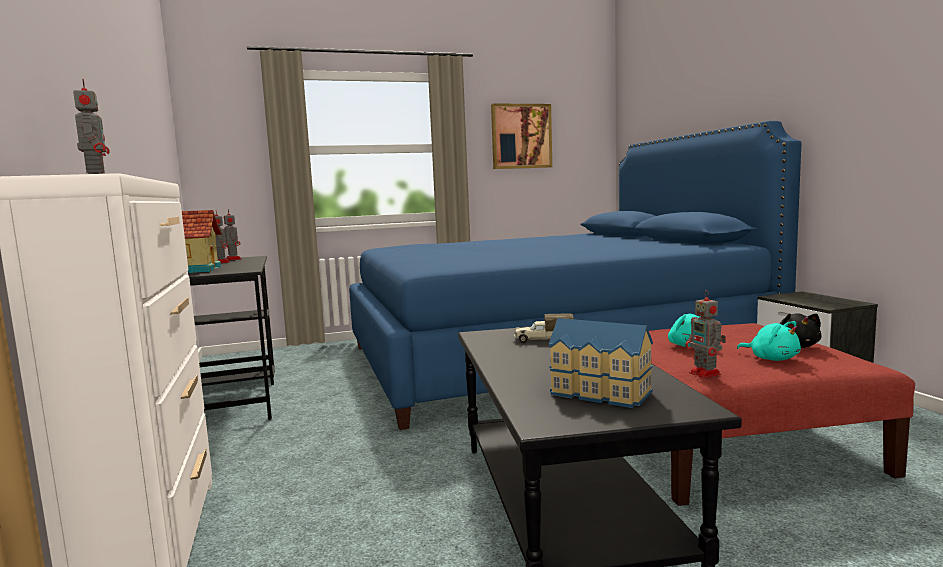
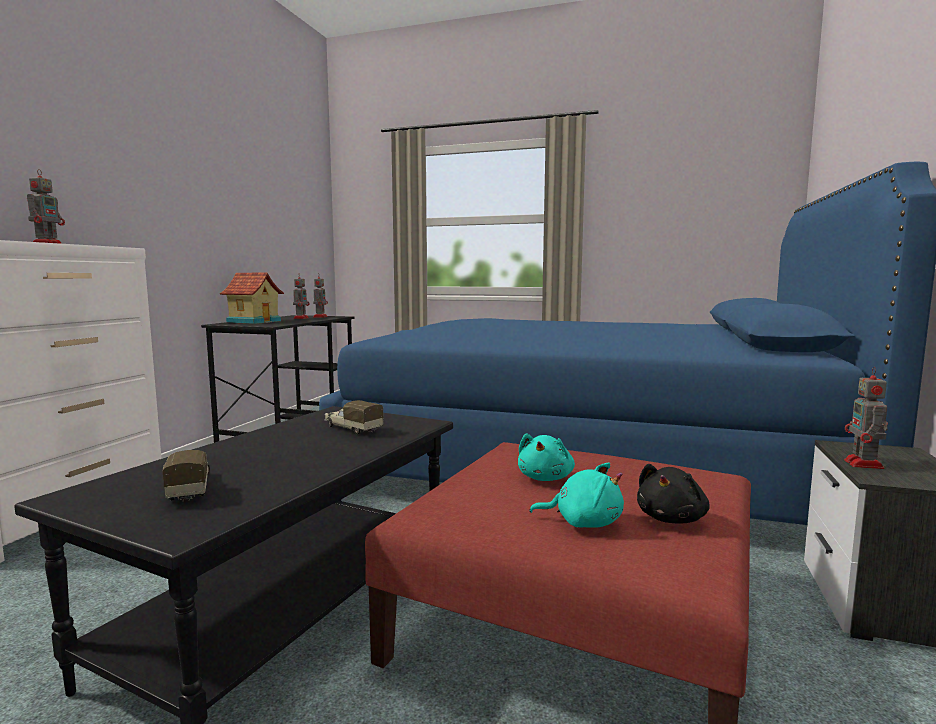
camera: 35 degrees right, 0 degrees up
(521, 136) = (660, 202): picture -> none
(599, 393) = (190, 488): toy house -> toy truck
(706, 374) = (449, 513): toy robot -> toy robot (864, 464)
(771, 359) = (583, 522): turquoise plush toy -> turquoise plush toy turned 75 degrees counterclockwise

